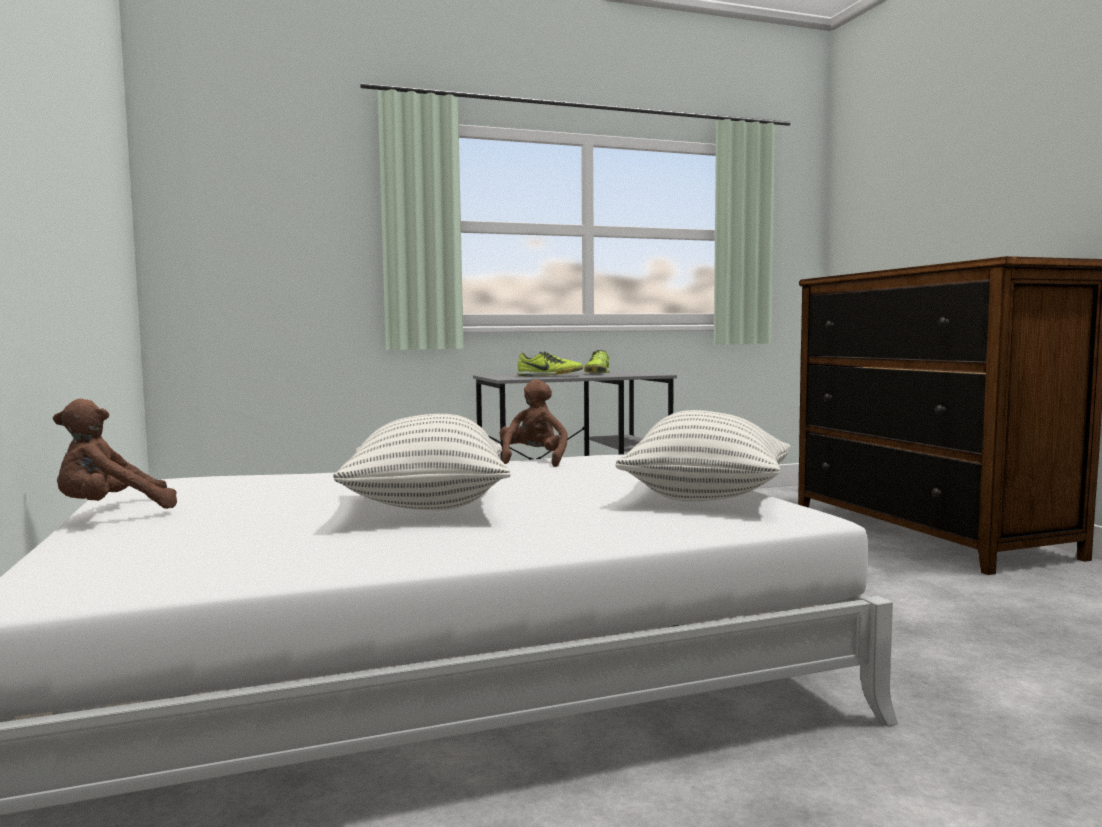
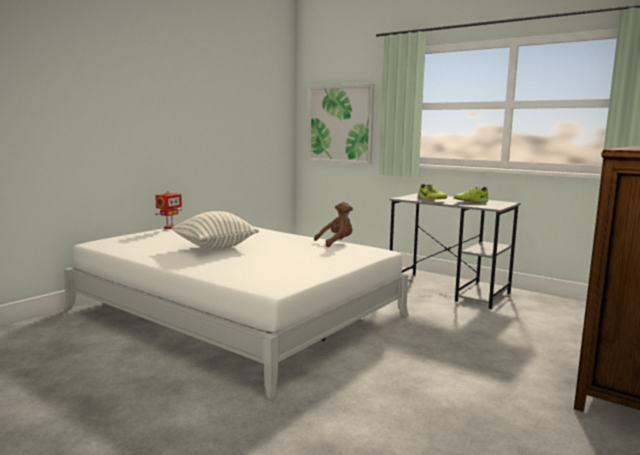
camera: 55 degrees right, 5 degrees up
(112, 512) = (170, 227): brown plush toy -> toy robot
(269, 254) = (340, 124): none -> picture
(707, 498) = (290, 272): pillow -> none

